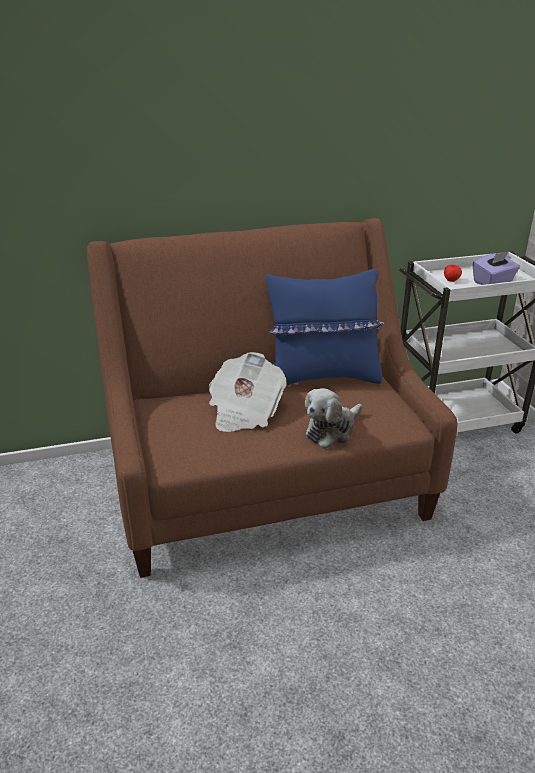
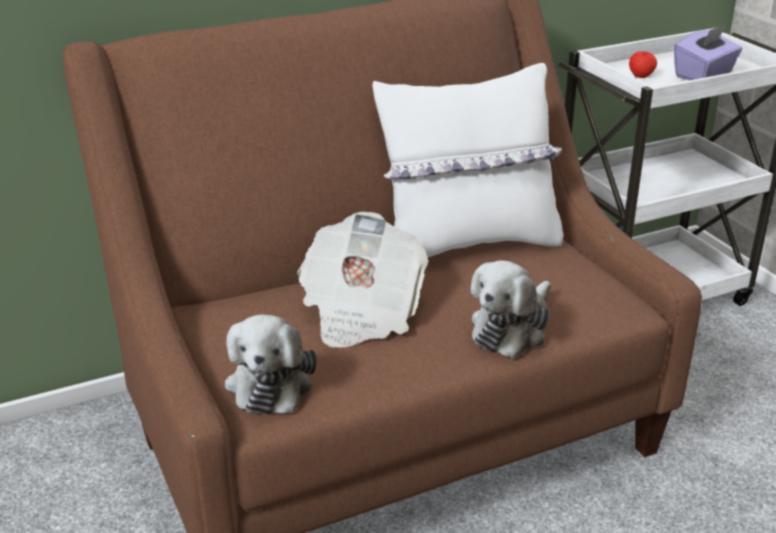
camera: 10 degrees left, 0 degrees up
(179, 447) = (270, 382): none -> plush toy
(323, 378) = (468, 245): blue pillow -> white pillow

